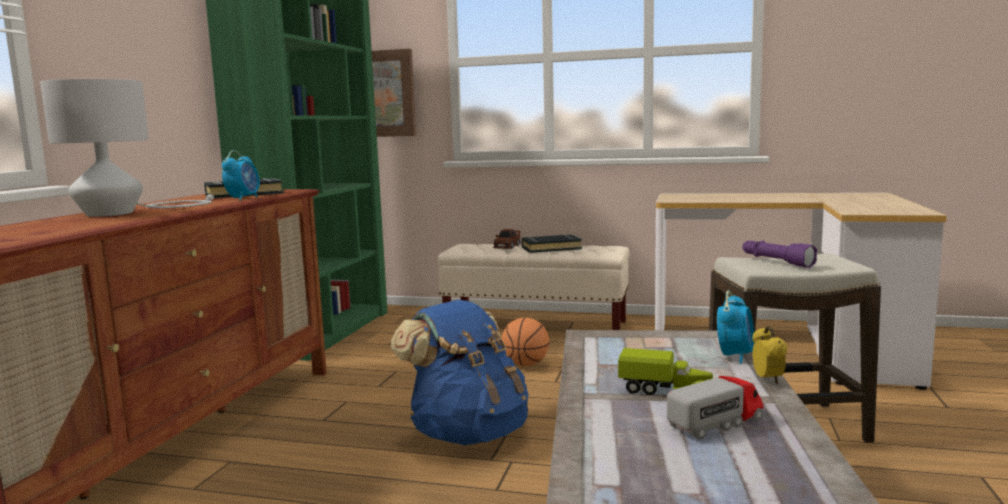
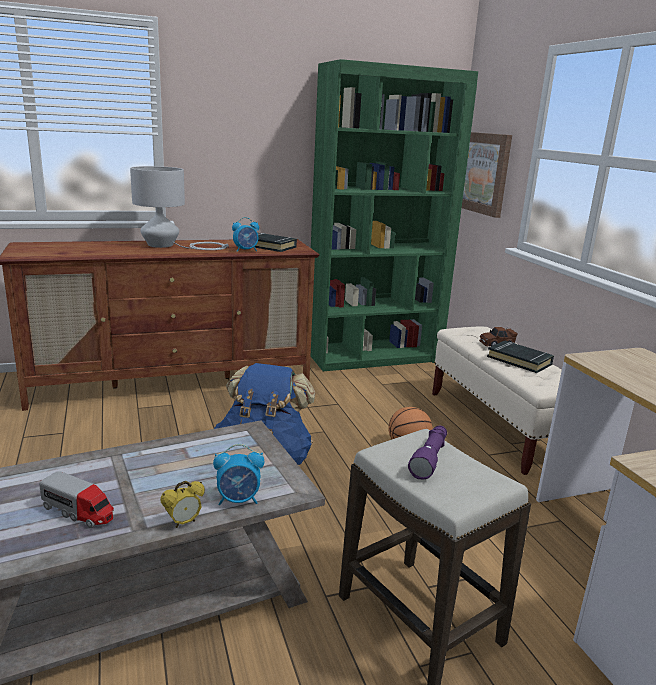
camera: 55 degrees right, 10 degrees up
(667, 391) = (136, 483): toy truck -> none

